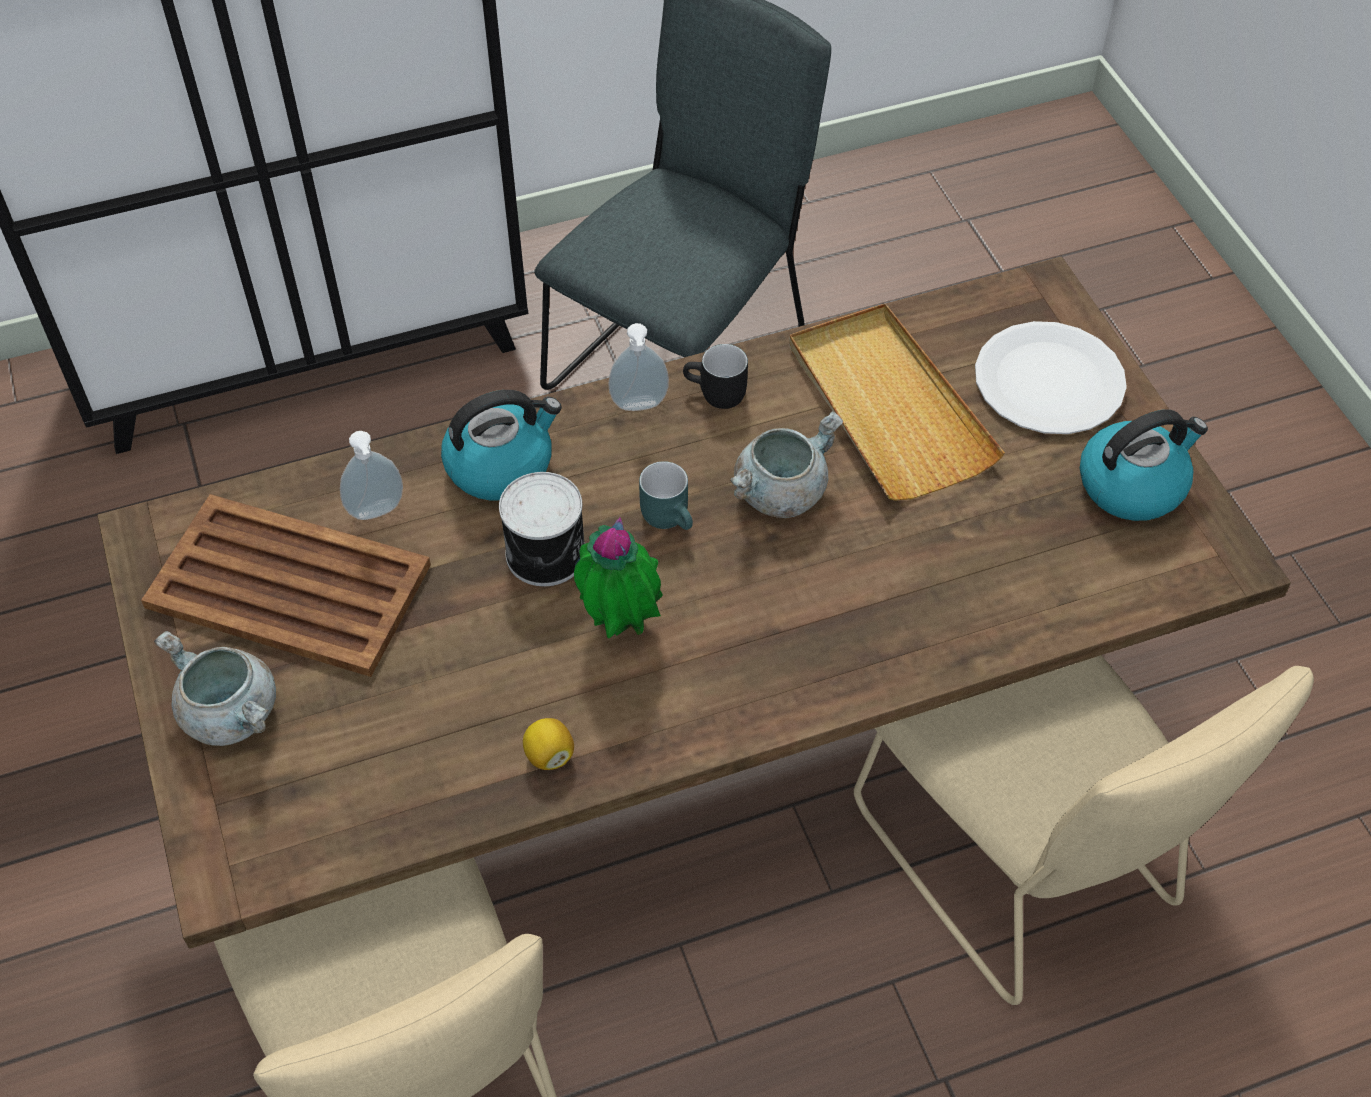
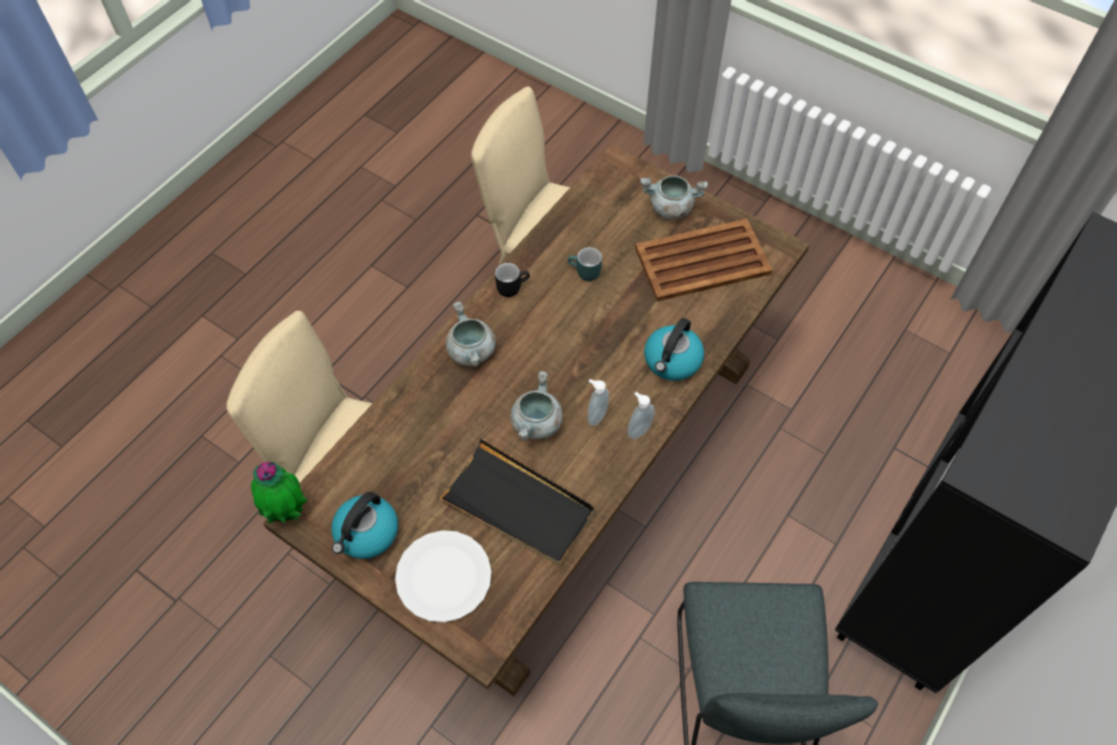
camera: 145 degrees right, 5 degrees up
(377, 513) = (701, 309): soap dispenser -> soap dispenser (596, 415)
(548, 554) = (613, 334): can -> none
(549, 755) = (541, 259): lemon -> none
(619, 624) = (558, 322): potted plant -> potted plant (287, 511)
(671, 516) = (576, 382): turquoise mug -> turquoise mug (584, 273)
(715, 395) = (608, 458): black mug -> black mug (511, 286)
(800, 657) = (472, 351): none -> grey cooking pot
(887, 406) = (518, 506): beige tray -> black tray

